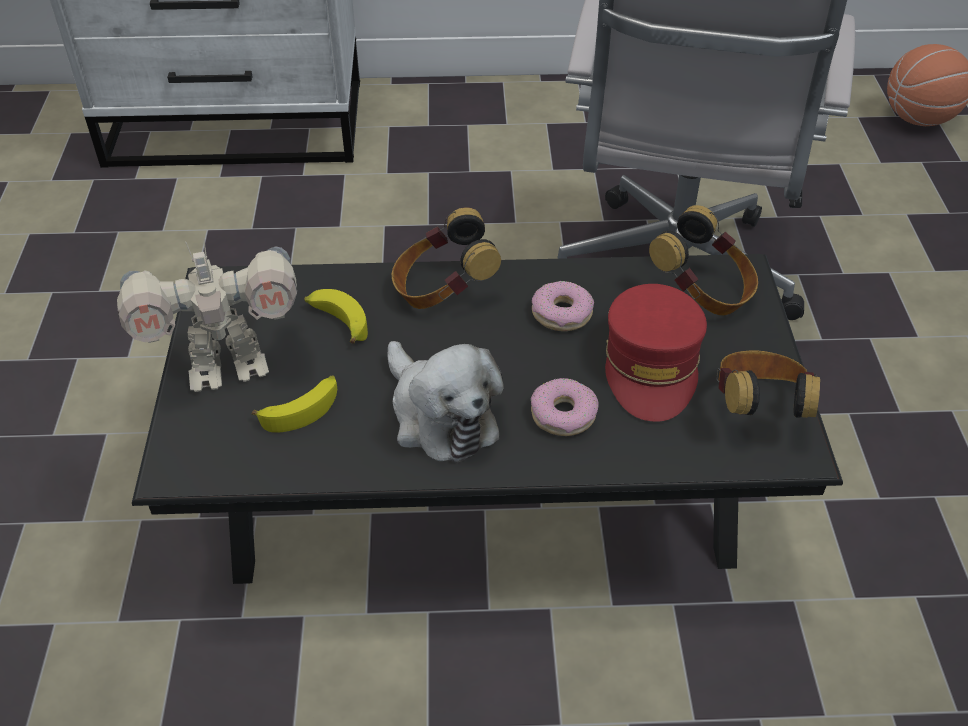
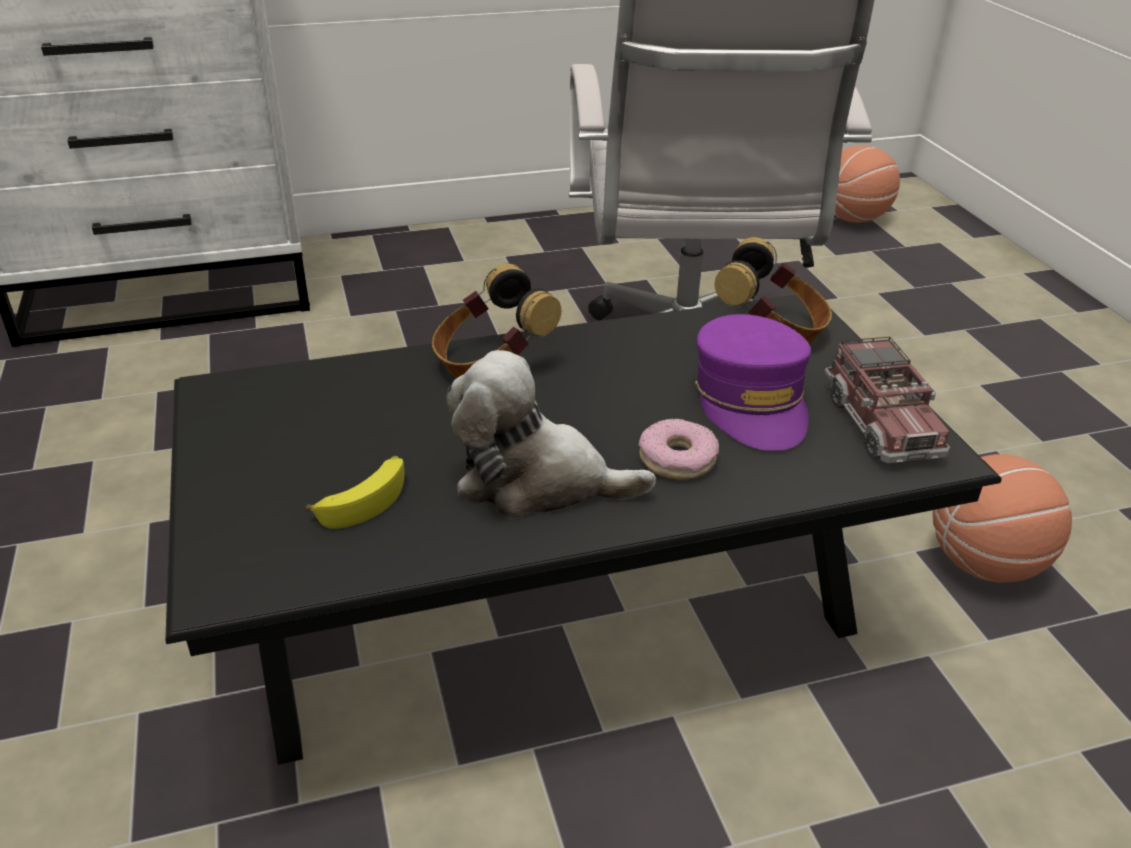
camera: 15 degrees left, 10 degrees down
(227, 366) = (255, 469): toy robot -> none
(337, 322) = (378, 407): banana -> none
(440, 416) = (536, 481): plush toy -> plush toy turned 150 degrees clockwise
(561, 313) = (632, 367): donut -> none
(652, 366) = (751, 401): red cap -> purple cap
(758, 408) = (881, 423): headphones -> toy truck
(886, 523) = (984, 563): none -> basketball

